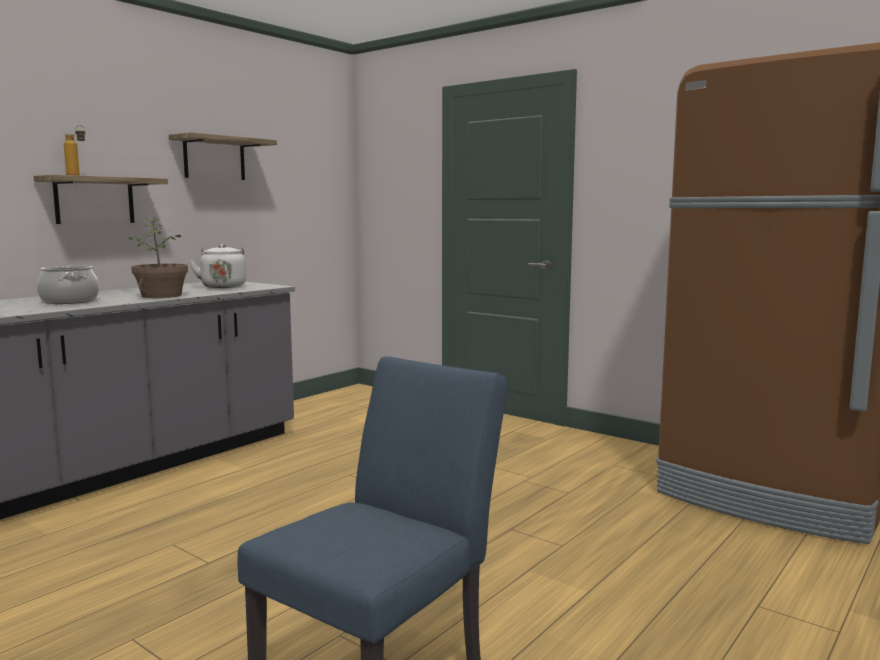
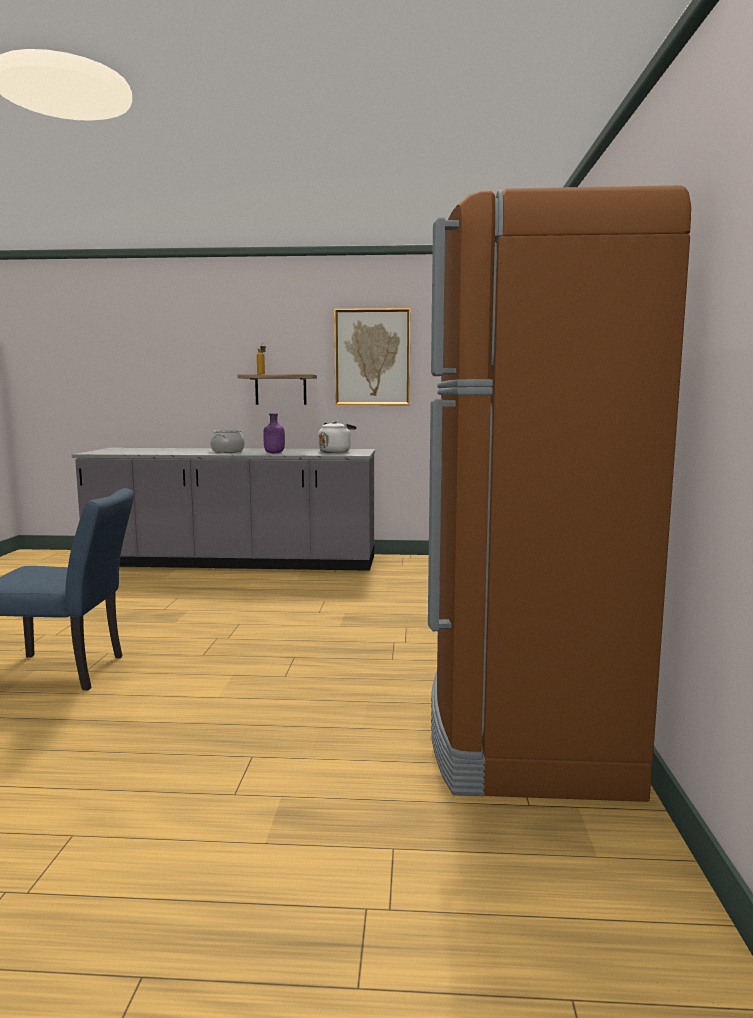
camera: 55 degrees right, 0 degrees up
(162, 296) = (274, 453): potted plant -> purple bottle
(214, 158) = (372, 357): shelf -> picture

